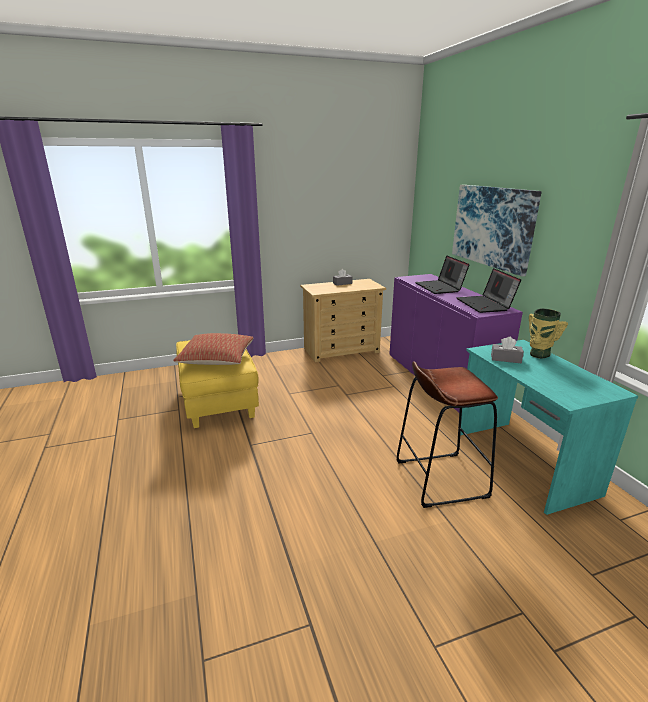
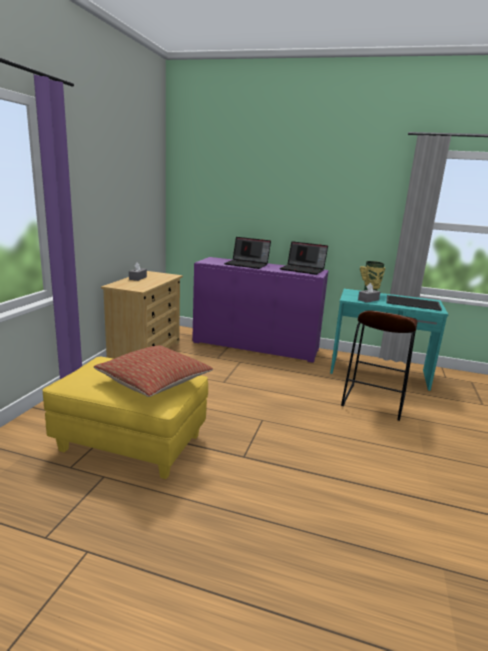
camera: 55 degrees left, 5 degrees down
(492, 226) = (283, 208): picture -> none
(564, 382) = (413, 303): none -> tray

